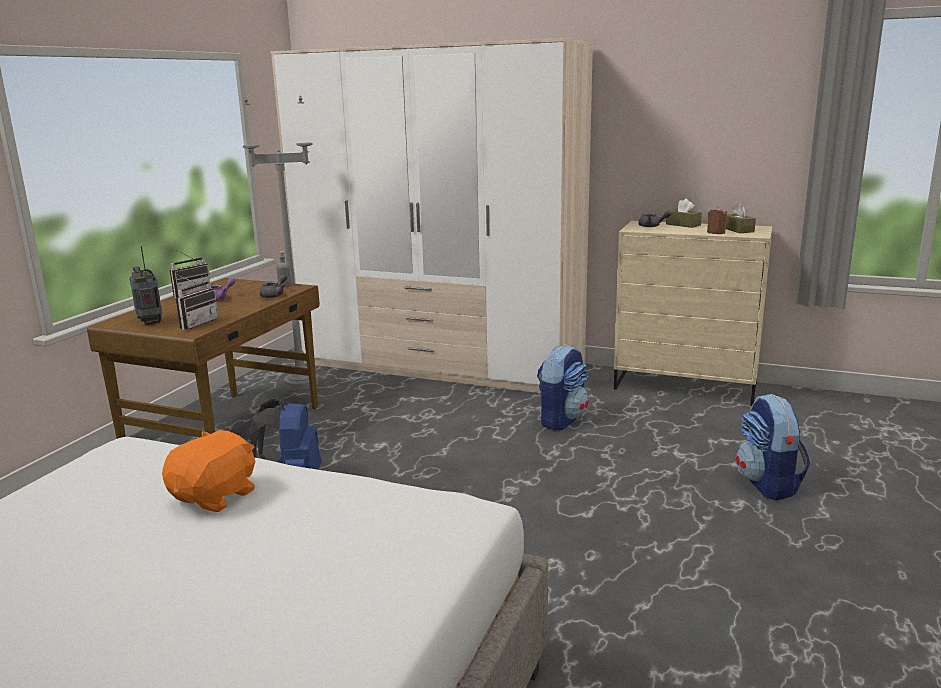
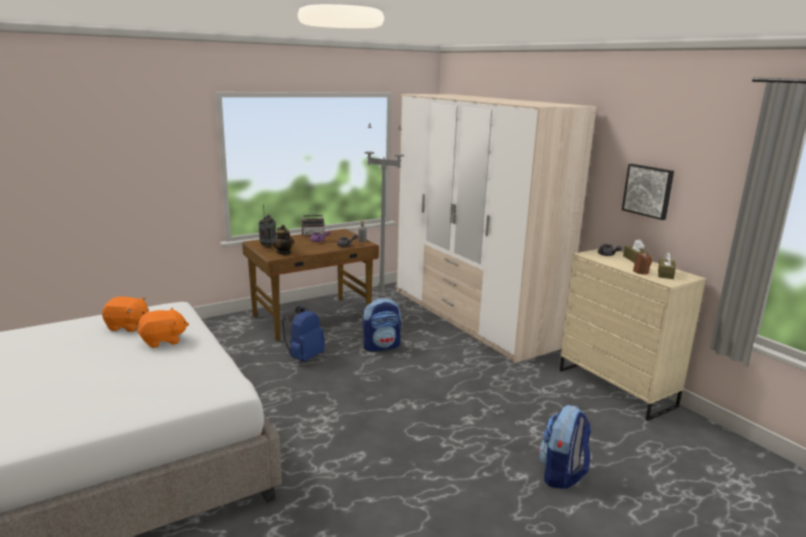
camera: 35 degrees right, 0 degrees up
(95, 502) = (128, 326): none -> orange plush toy
(196, 323) = (284, 252): radio -> teapot
(561, 420) = (492, 377): backpack -> backpack (381, 346)
(680, 139) = (648, 191): none -> picture

